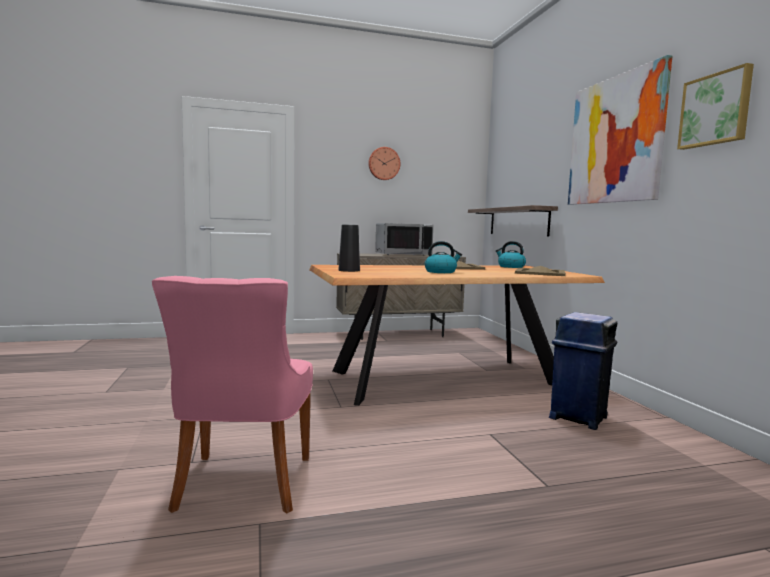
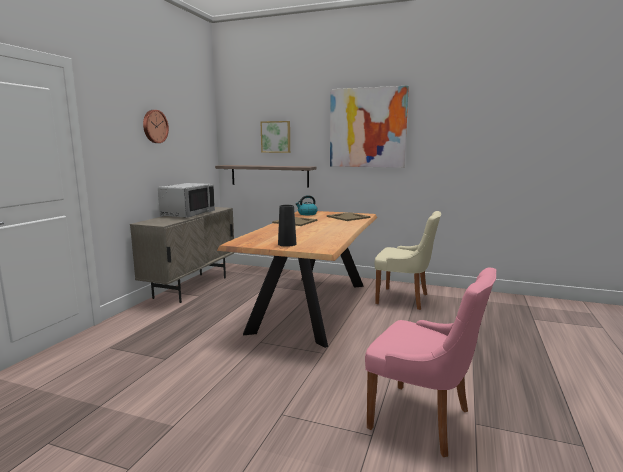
camera: 55 degrees left, 5 degrees up
(441, 272) = (322, 230): kettle -> none
(578, 417) = (404, 299): blue trash can -> beige chair
(715, 110) = (438, 123): picture -> picture (276, 137)

